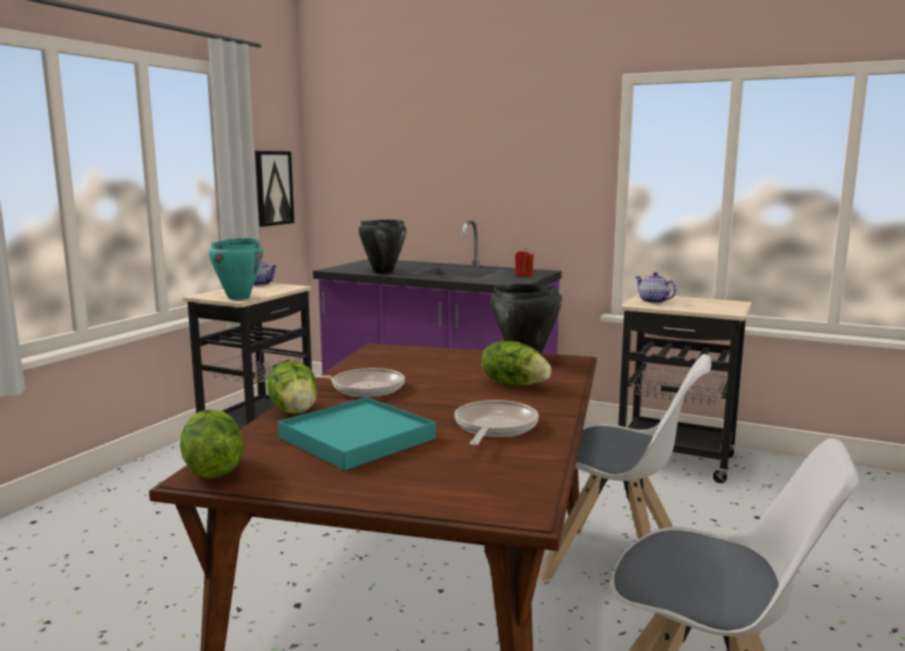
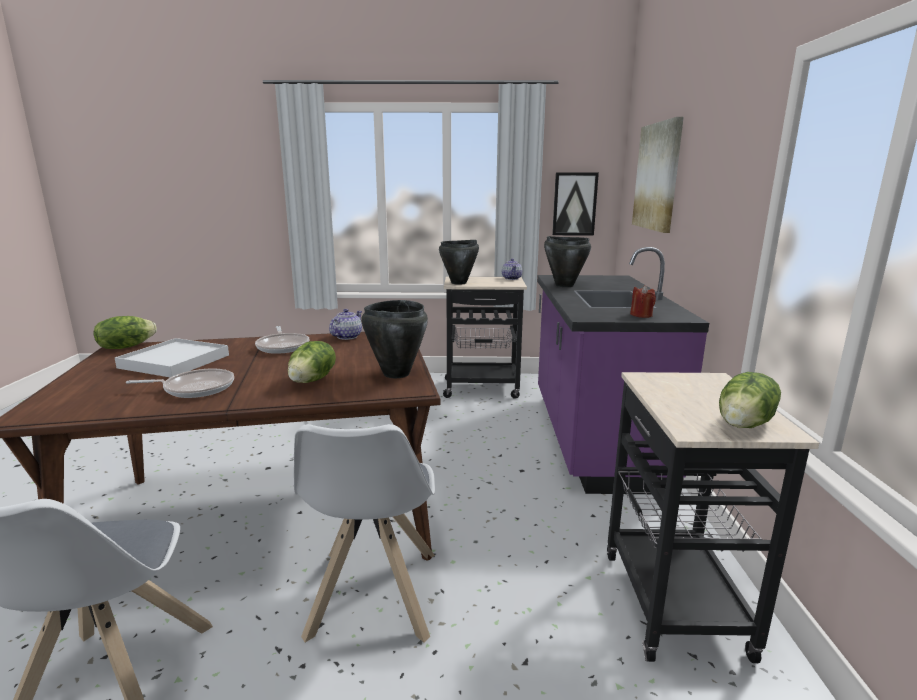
camera: 65 degrees right, 5 degrees up
(239, 297) = (459, 283): turquoise cooking pot -> black cooking pot
(295, 411) = (229, 342): lettuce -> lettuce (745, 424)
(357, 438) = (174, 361): turquoise tray -> white tray
(408, 156) = (657, 176): none -> picture
(653, 301) = (681, 384): teapot -> teapot (346, 337)

